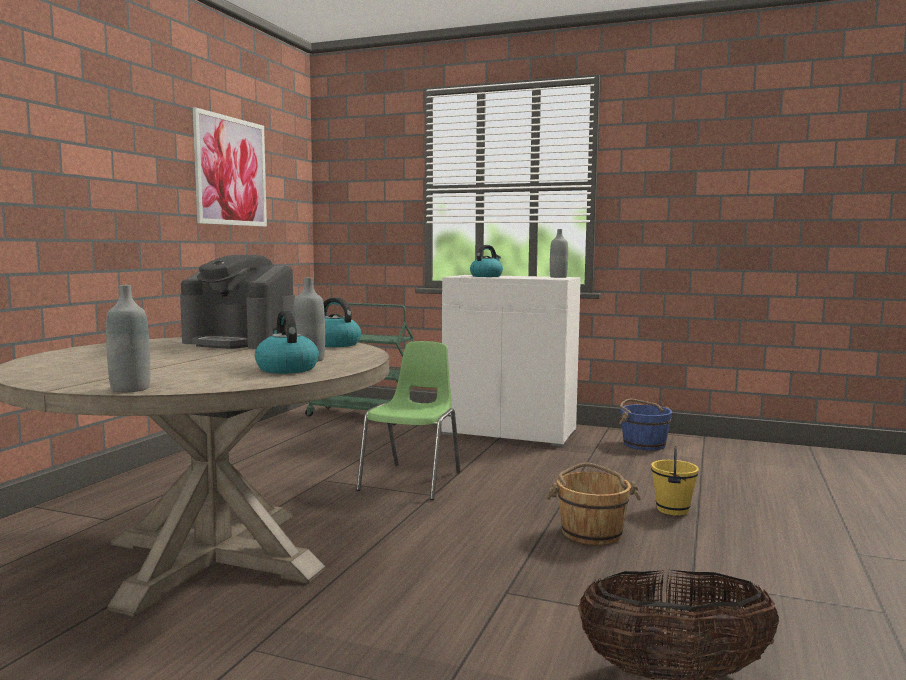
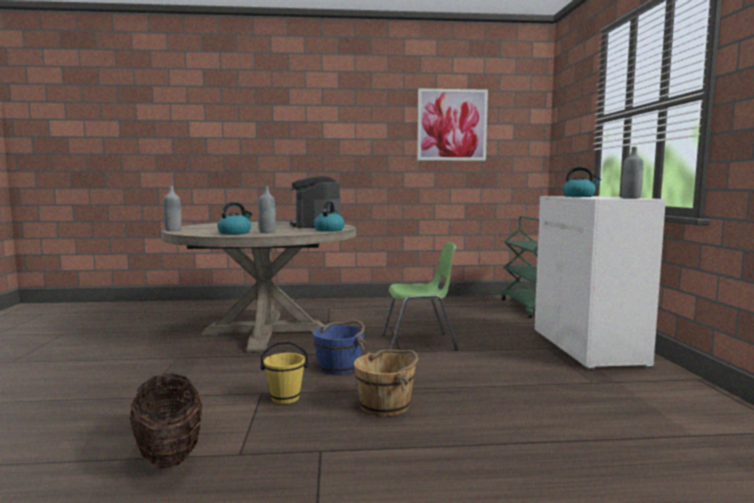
camera: 65 degrees right, 0 degrees up
(643, 444) = (676, 401): blue bucket -> blue bucket (339, 367)
(672, 510) = (480, 431): yellow bucket -> yellow bucket (285, 398)

